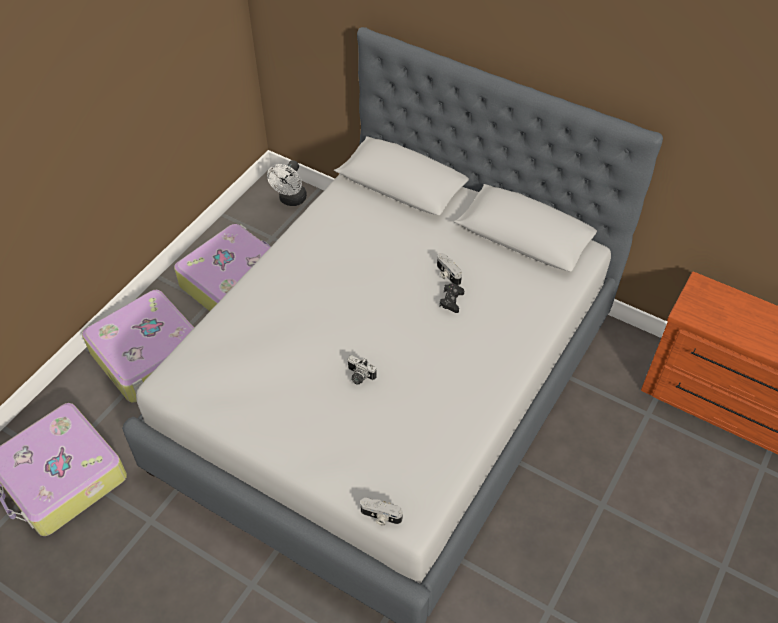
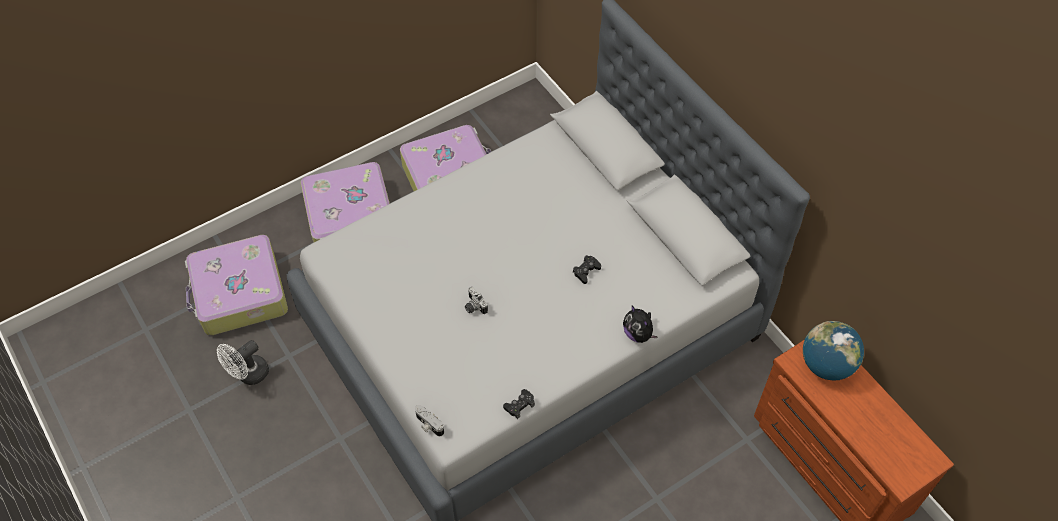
camera: 25 degrees right, 5 degrees up
(291, 200) = (537, 117): white fan -> white fan (248, 375)
(447, 274) = (596, 246): camera -> none
(464, 456) = (519, 405): none -> black game controller
(536, 340) = (638, 334): none -> plush toy
(716, 303) = (826, 365): none -> globe

